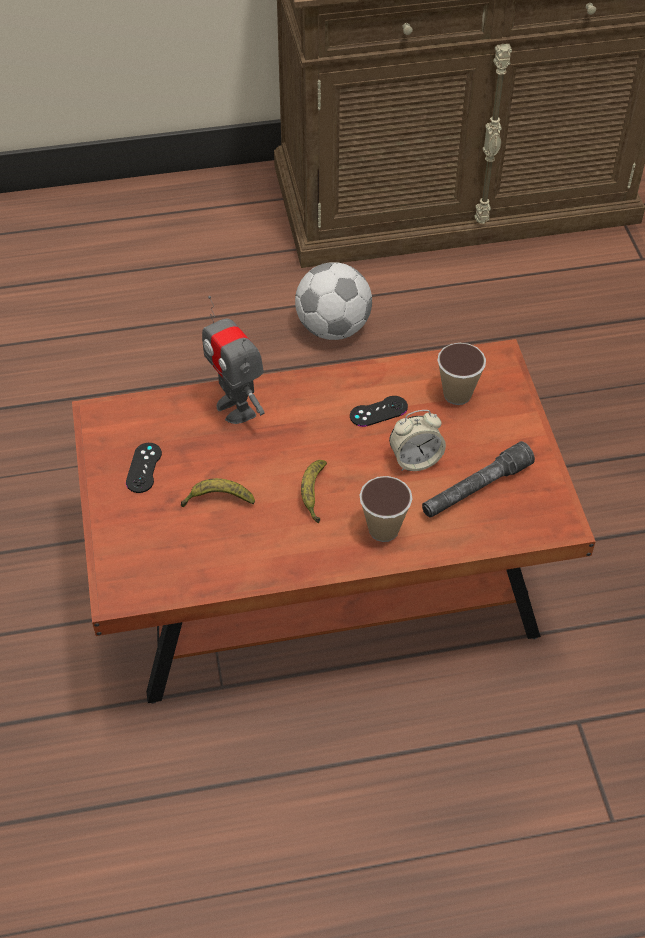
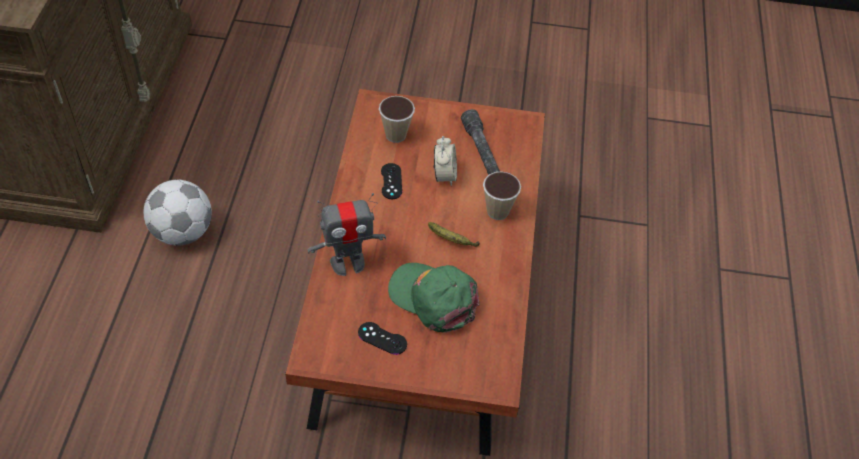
camera: 75 degrees left, 0 degrees up
(218, 500) = (434, 298): banana -> green cap

